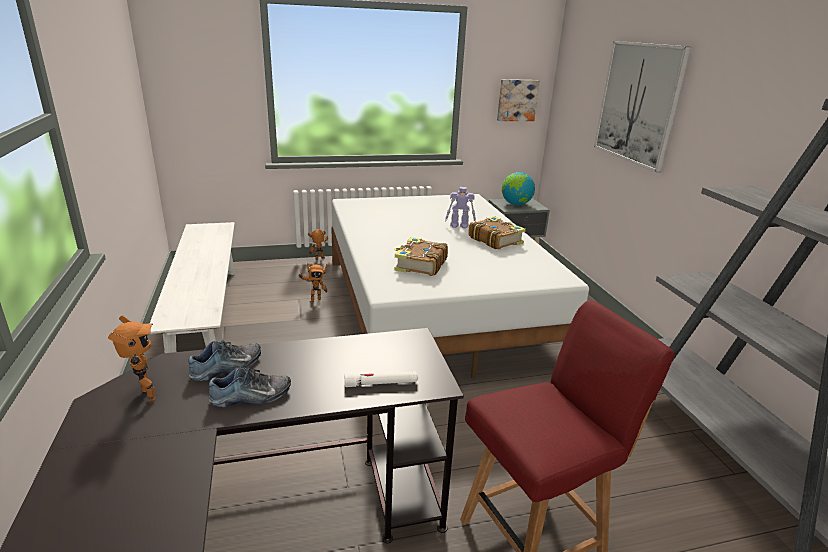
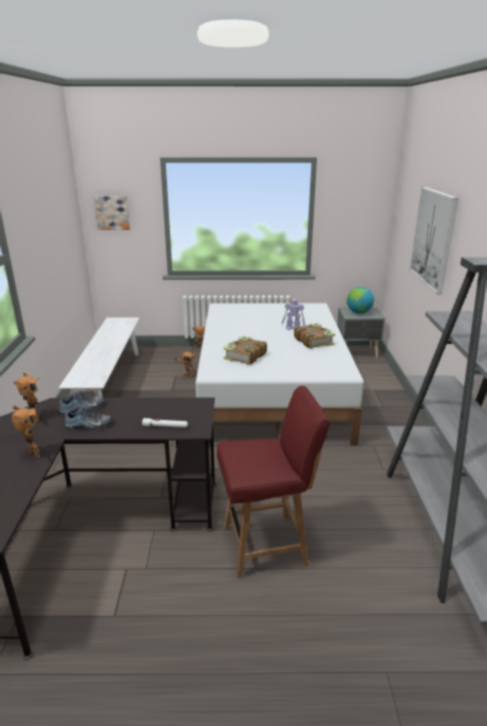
camera: 15 degrees right, 0 degrees up
(169, 472) = (32, 456): none -> toy robot
(517, 100) = (361, 228): picture -> picture (112, 212)

